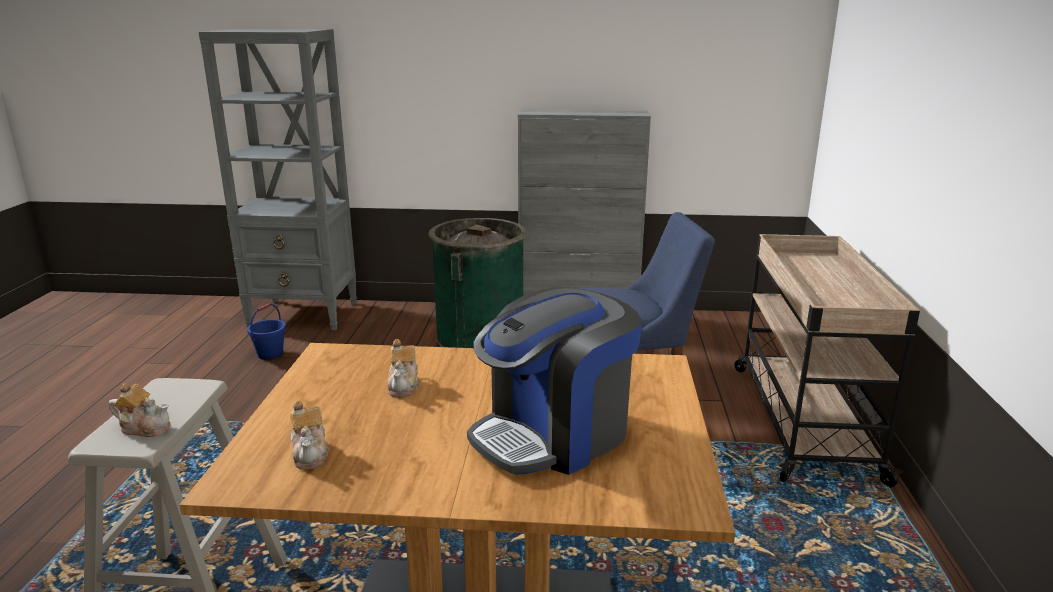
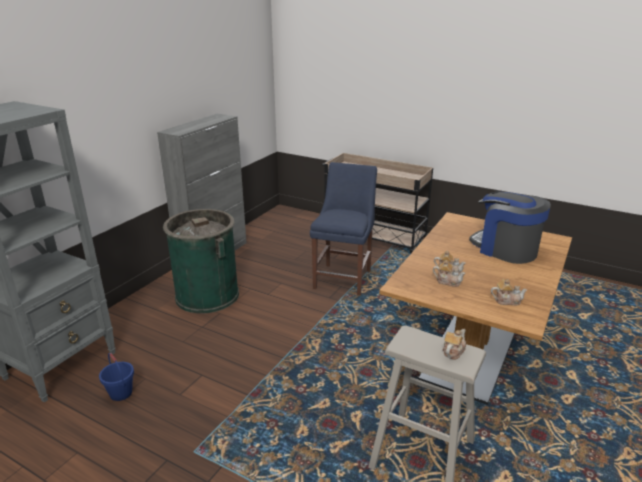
camera: 65 degrees left, 5 degrees up
(363, 389) = (447, 281): none -> teapot
(554, 434) = (505, 249): coffee machine -> coffee machine turned 150 degrees clockwise

